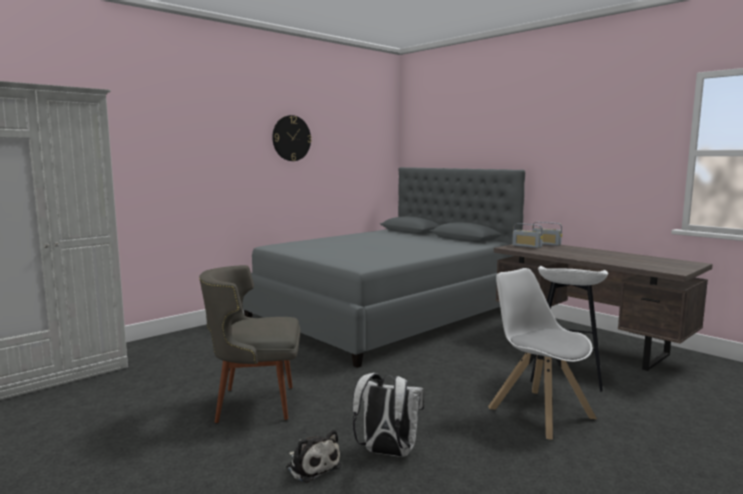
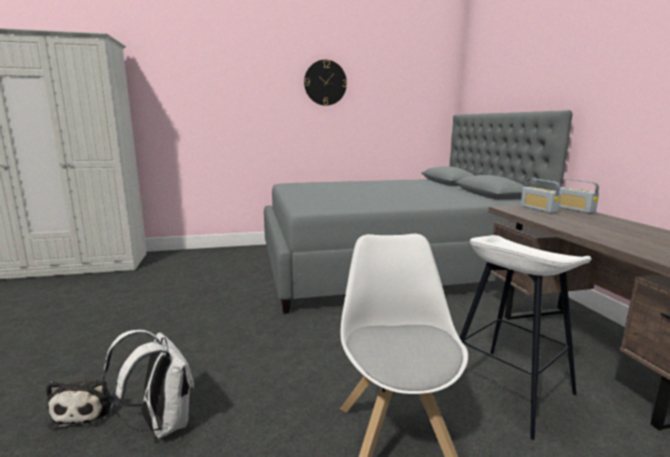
camera: 30 degrees right, 5 degrees up
(257, 404) = (154, 327): grey chair -> none

